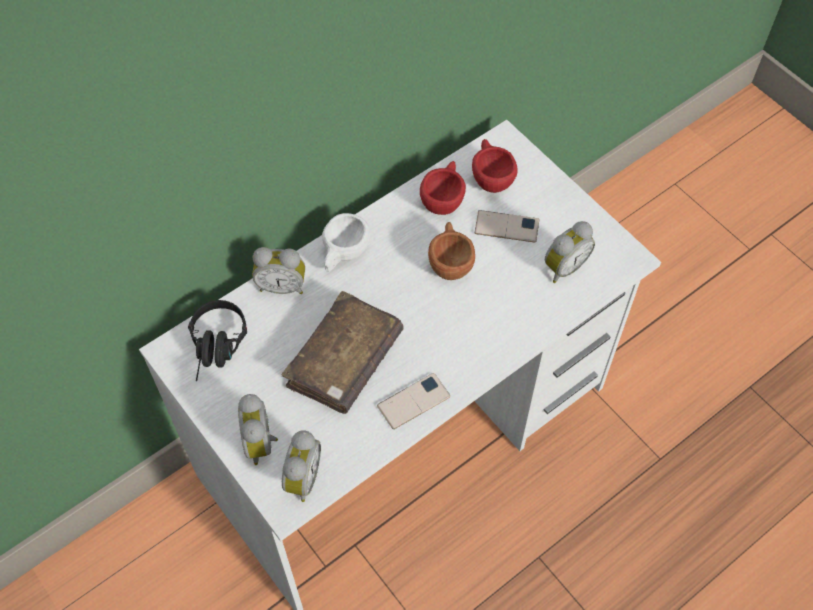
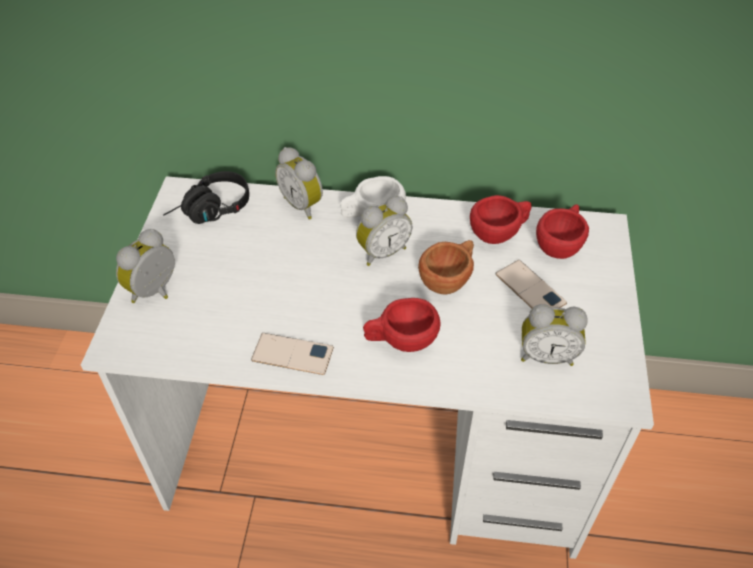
camera: 45 degrees right, 10 degrees down
(301, 478) = (147, 337): alarm clock -> alarm clock (382, 252)
(345, 361) = (280, 285): brown book -> none
(469, 332) = (400, 341): none -> red cup

